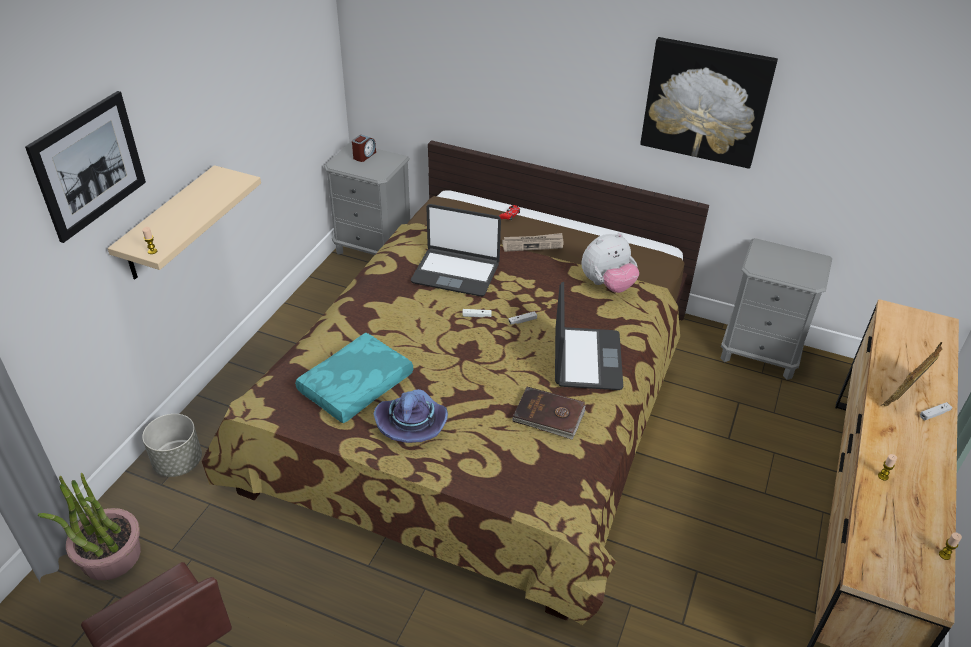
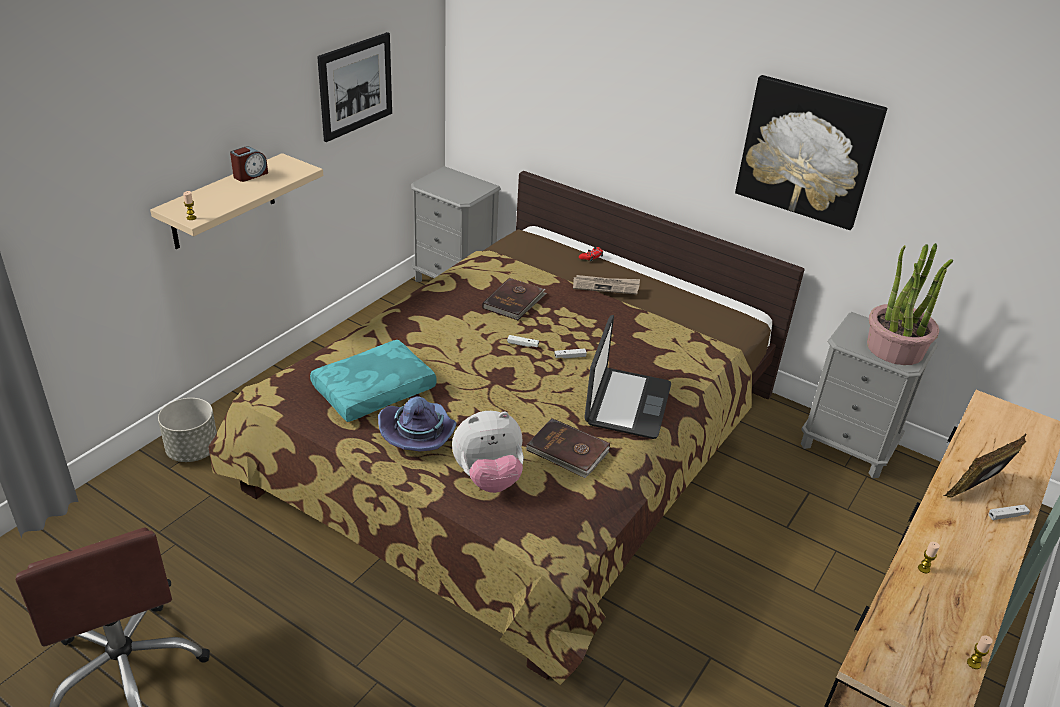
camera: 10 degrees right, 5 degrees down
(89, 165) = (141, 120): picture -> picture (355, 86)
(110, 556) = (97, 526): potted plant -> potted plant (895, 349)
(364, 155) = (454, 180): alarm clock -> alarm clock (250, 175)
(456, 273) = (514, 301): laptop -> brown book
(607, 285) = (674, 336): plush toy -> plush toy (488, 478)

